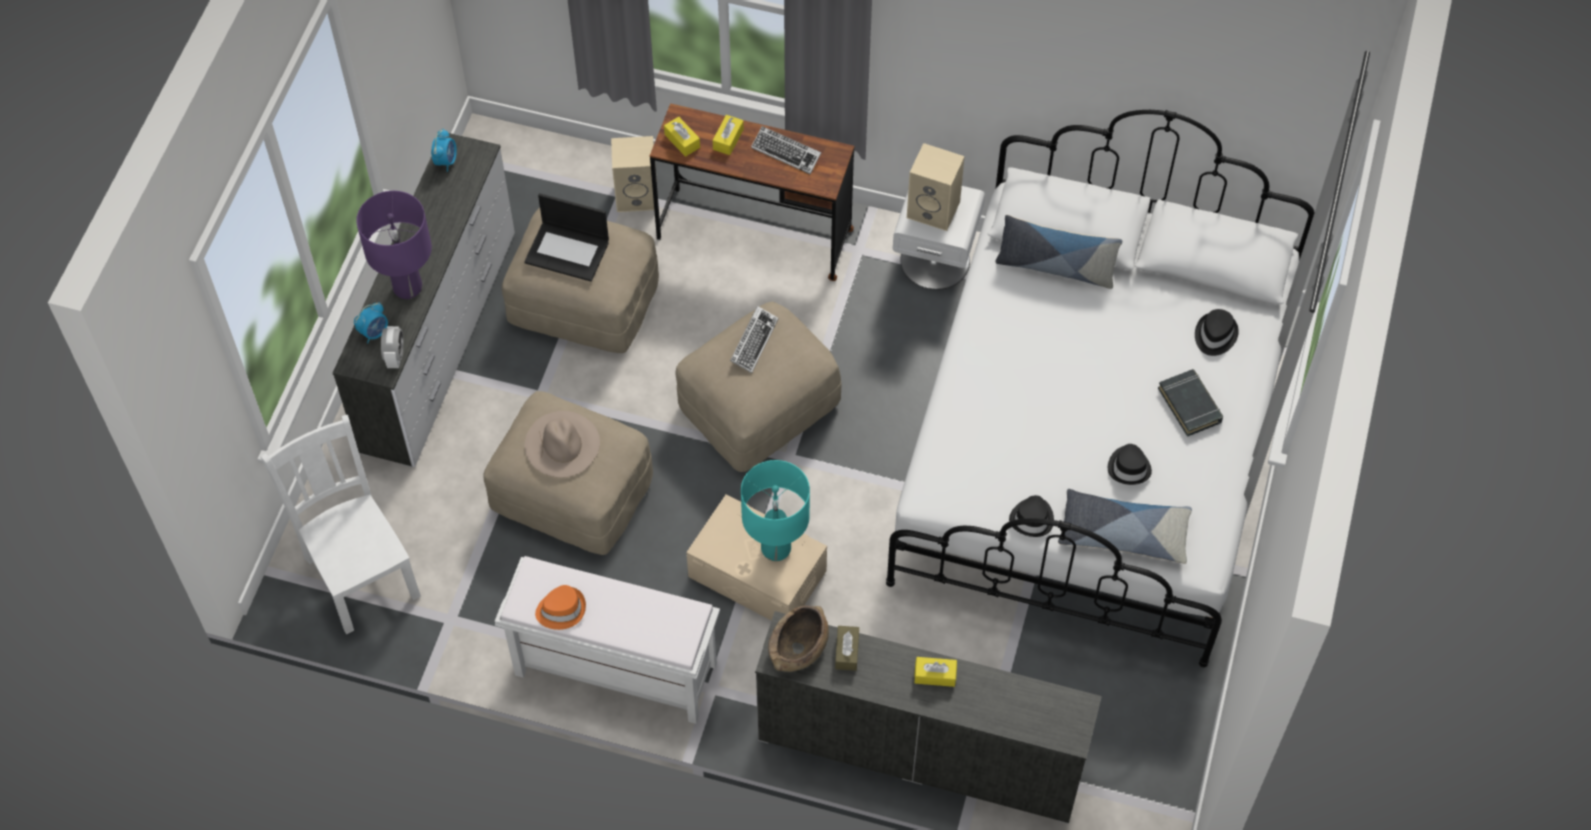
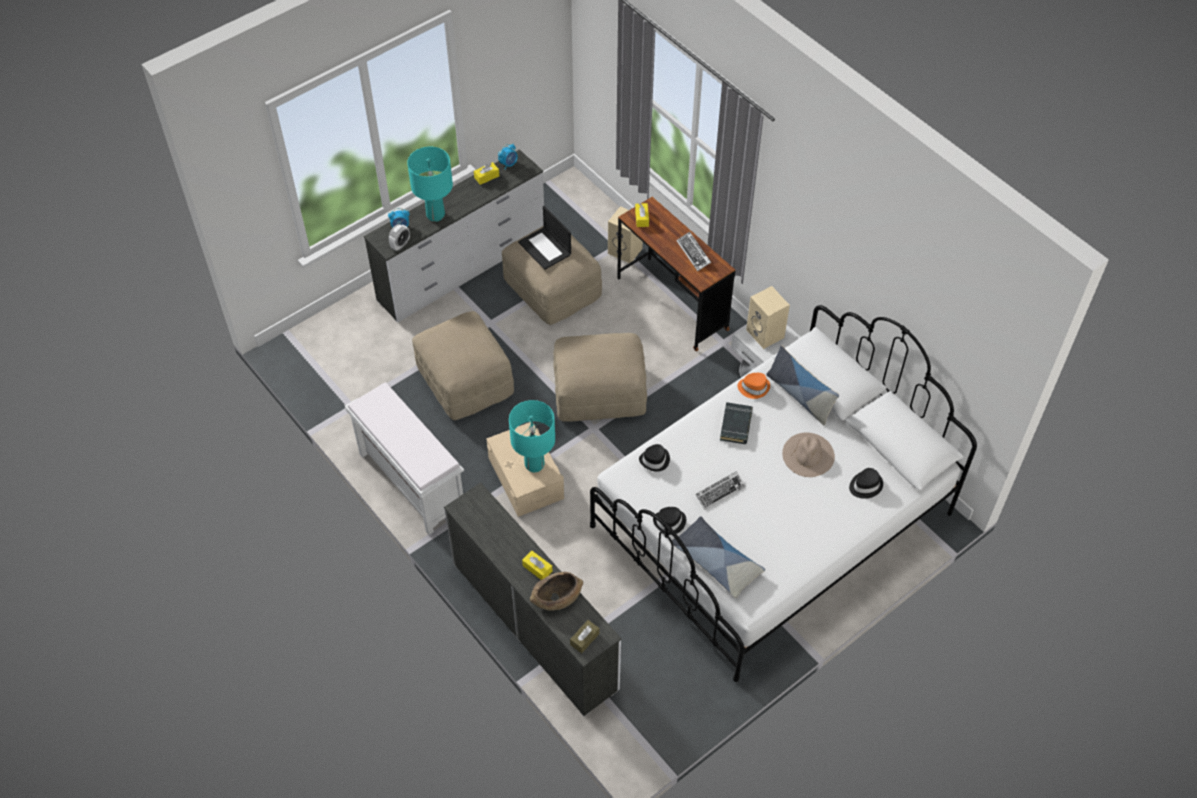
camera: 35 degrees right, 5 degrees down
(360, 573) = (328, 359): white chair -> none
(408, 287) = (436, 215): purple table lamp -> turquoise table lamp
(561, 609) = (380, 419): orange hat -> orange hat (754, 387)
(562, 444) = (460, 342): beige hat -> beige hat (808, 454)
(728, 139) = (667, 230): yellow tissue box -> yellow tissue box (486, 177)
(754, 342) = (604, 347): keyboard -> keyboard (720, 492)
(799, 647) = (477, 508): brown bowl -> brown bowl (556, 597)
(847, 651) = (500, 526): brown tissue box -> brown tissue box (584, 639)
(1129, 467) = (750, 528): black hat -> black hat (655, 460)
(1190, 405) = (816, 515): black book -> black book (736, 425)

